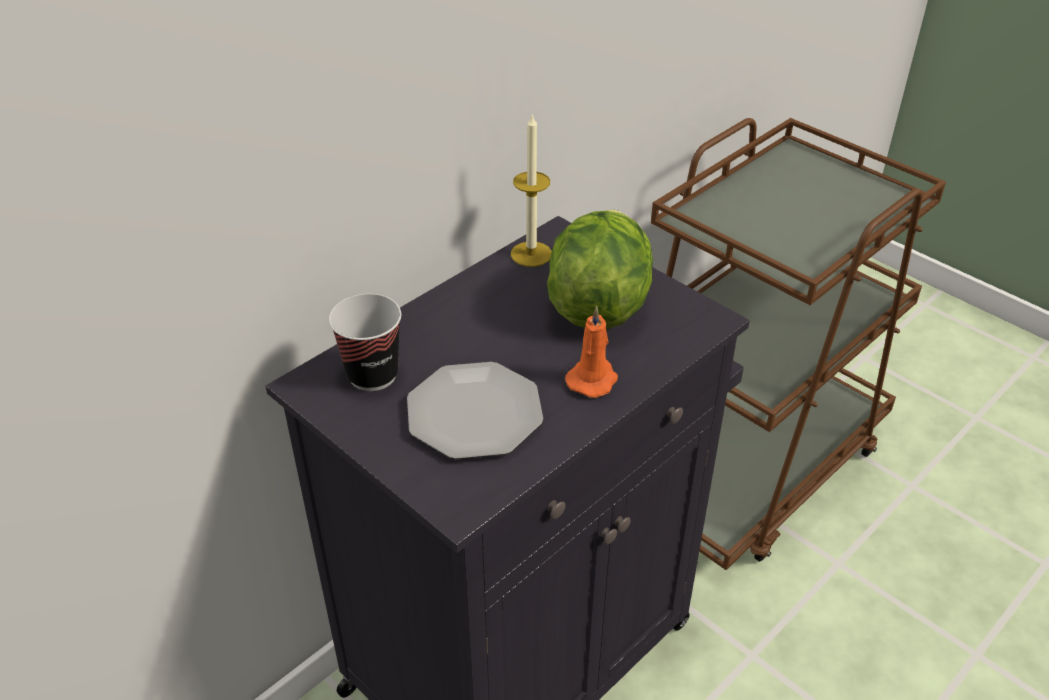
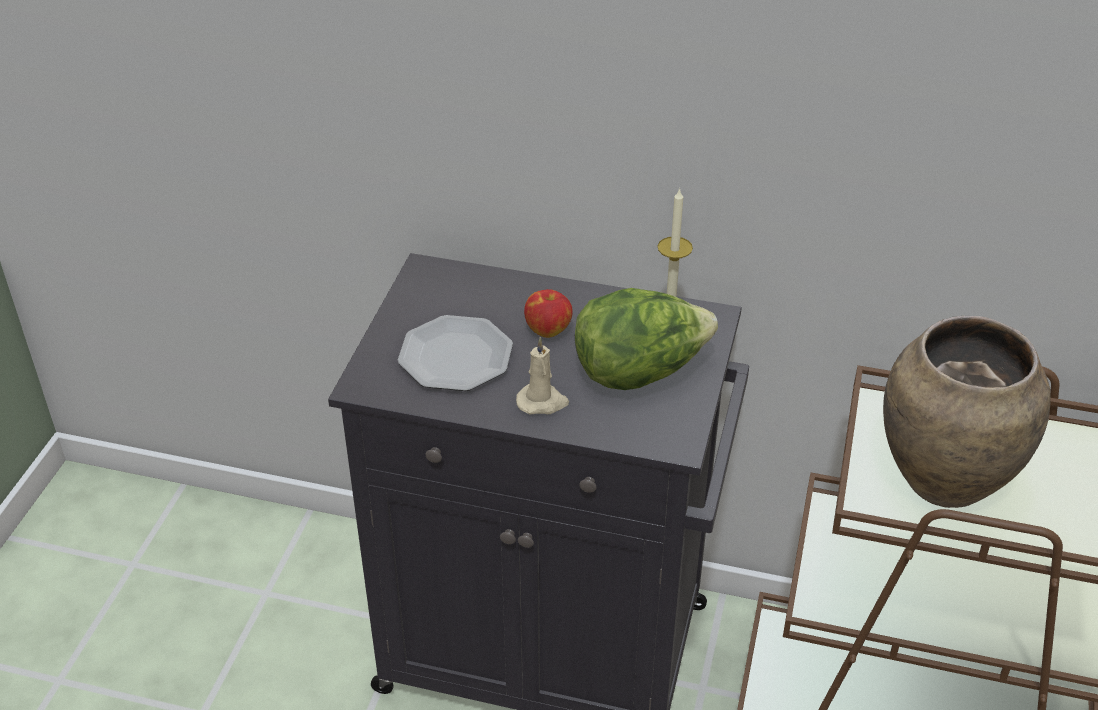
camera: 60 degrees right, 0 degrees up
(372, 375) = (457, 293): cup -> none
(489, 335) = (548, 329): none -> apple
(593, 379) = (542, 402): orange candle -> beige candle
(791, 229) = (943, 482): none -> brown vase

